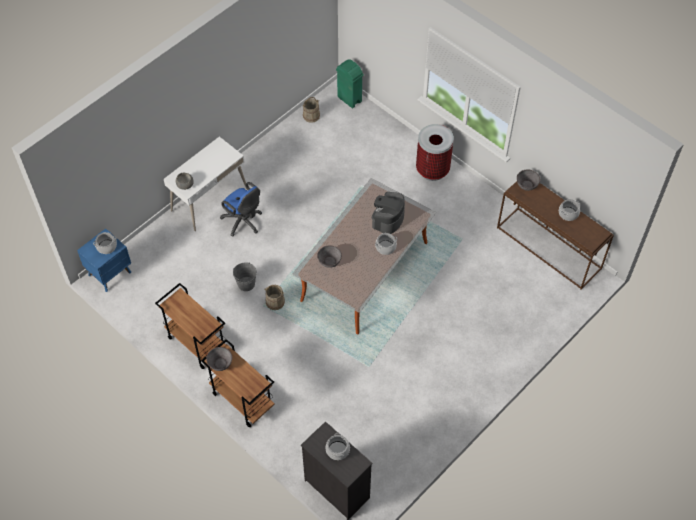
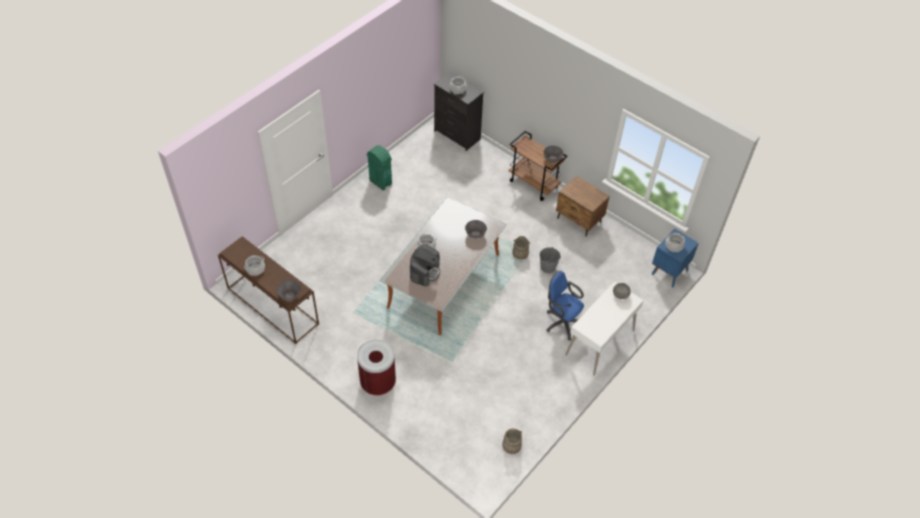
camera: 175 degrees right, 5 degrees down
(196, 343) = (579, 220): brown cart -> brown nightstand
(349, 99) = (470, 469): green trash can -> green trash can (380, 182)

